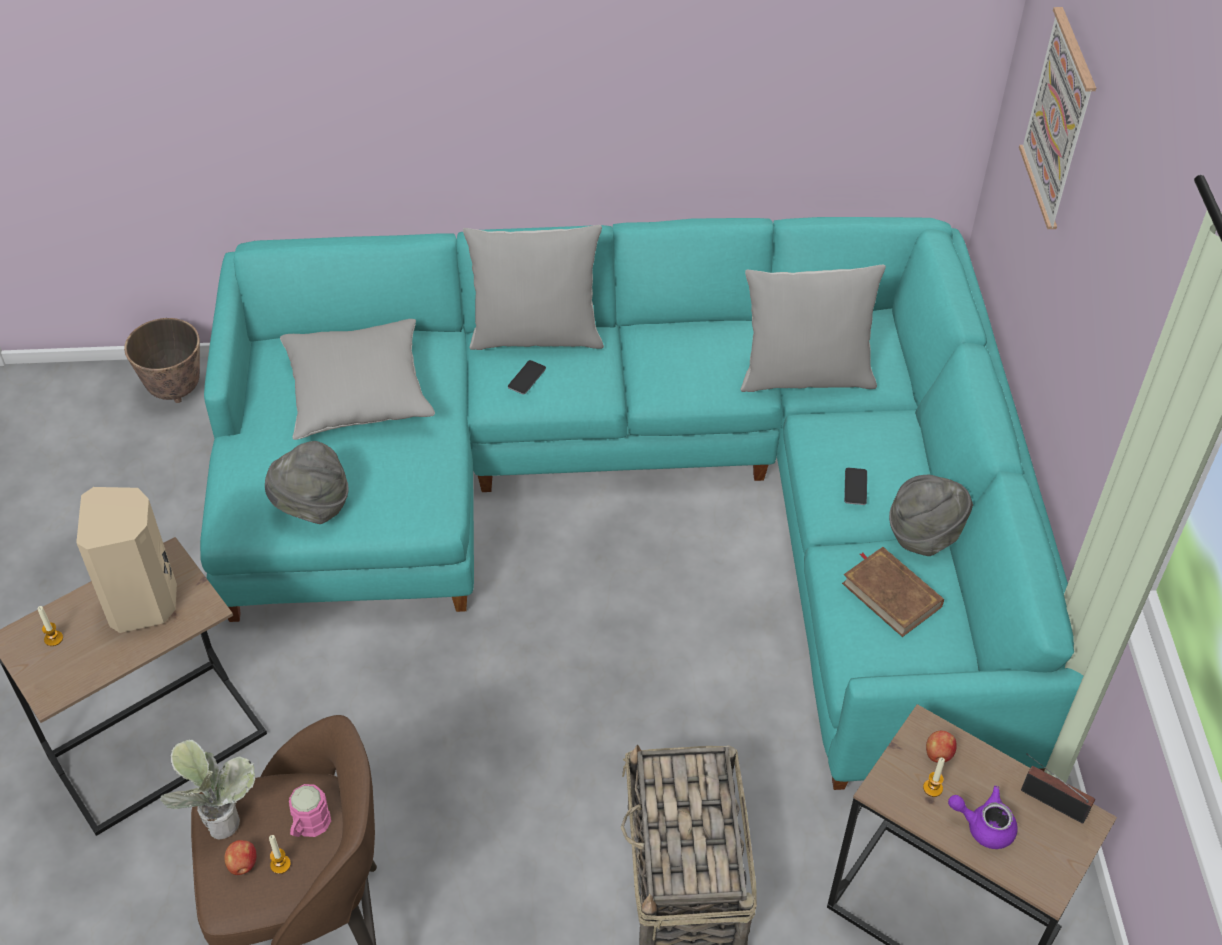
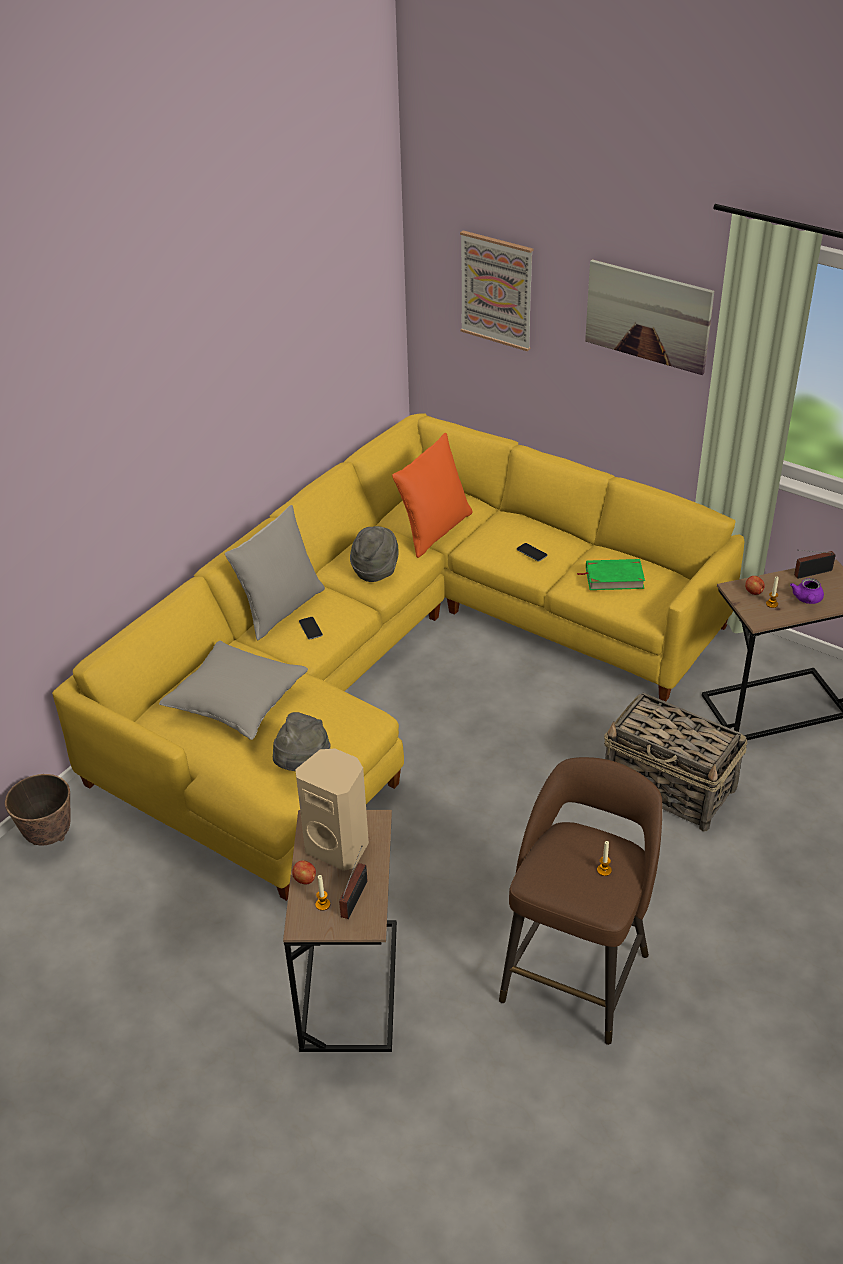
camera: 50 degrees left, 10 degrees down
(82, 659) = (356, 897): none -> radio
(218, 817) = (543, 884): potted plant -> none
(242, 865) = (589, 887): apple -> apple (305, 880)
(308, 826) = (587, 846): pink mug -> none
(648, 492) = (396, 664): turquoise sofa -> yellow sofa
(805, 376) = (434, 531): grey pillow -> orange pillow
(891, 594) = (614, 578): brown book -> green book
(925, 534) = (586, 548): grey hat -> grey hat (375, 570)
(983, 825) = (807, 600): purple teapot -> purple teapot turned 45 degrees counterclockwise
(1139, 286) = (648, 316): none -> picture

